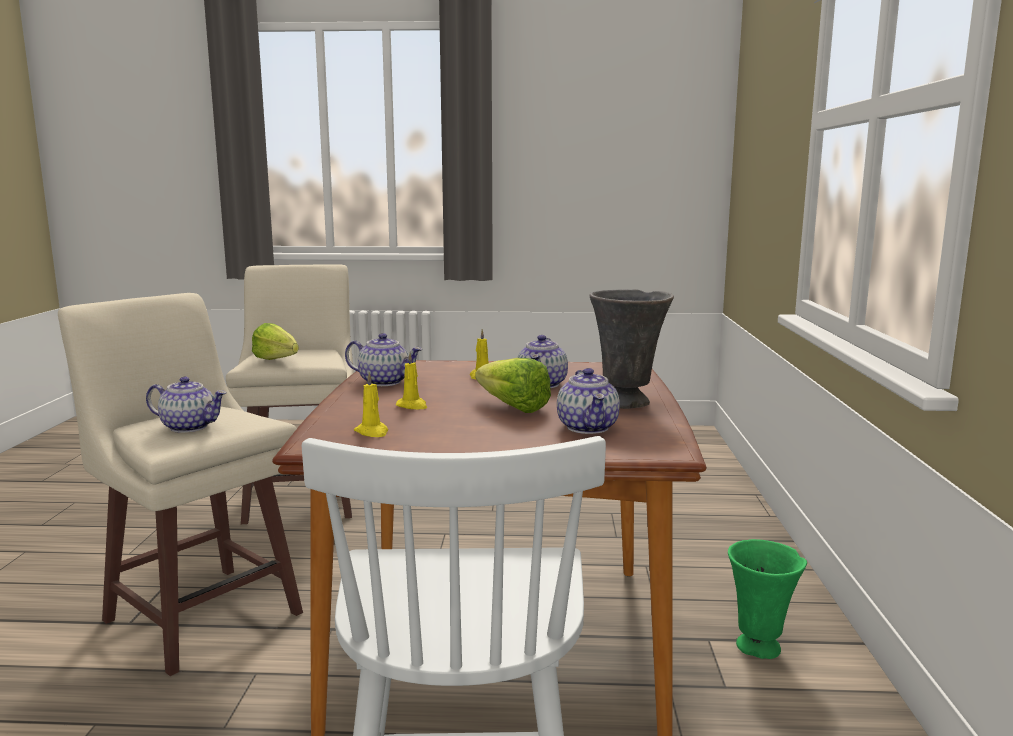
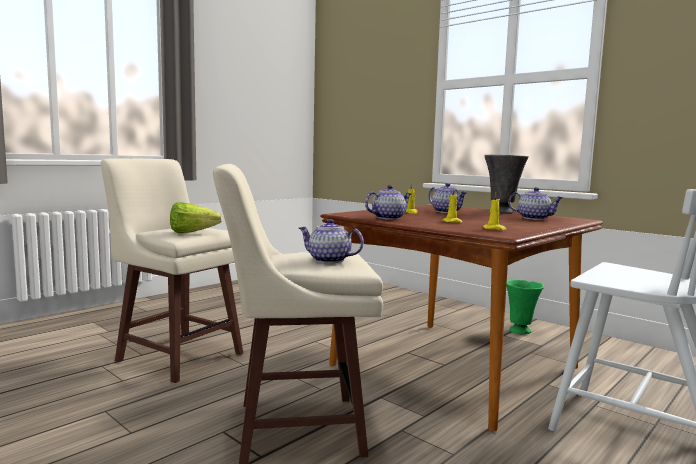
camera: 50 degrees left, 5 degrees down
(190, 427) = (328, 260): teapot -> teapot turned 120 degrees counterclockwise
(509, 406) = (479, 217): lettuce -> none

